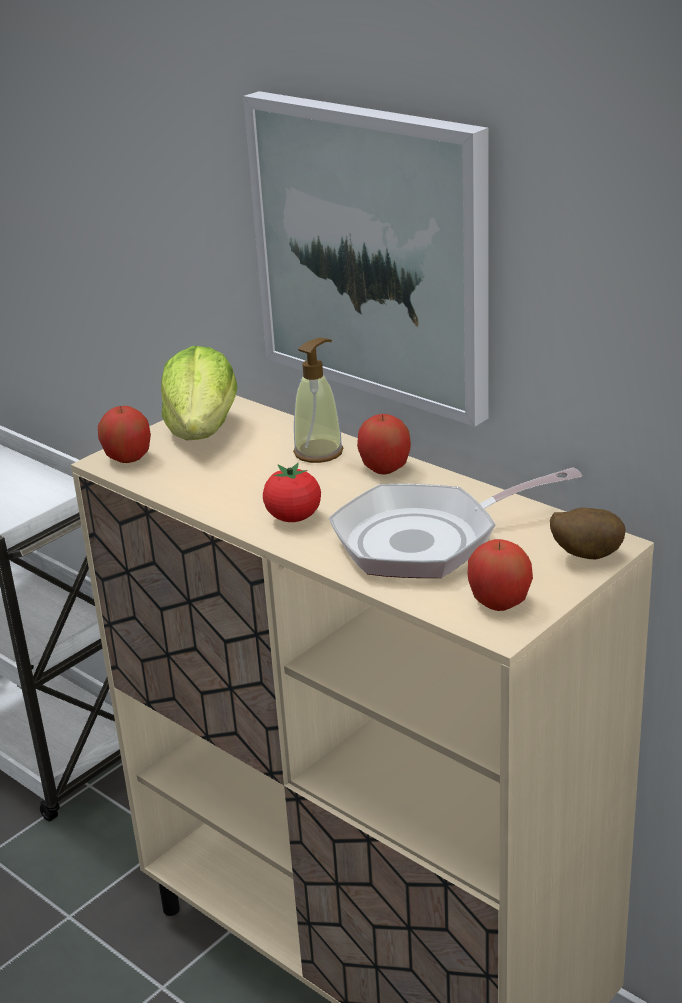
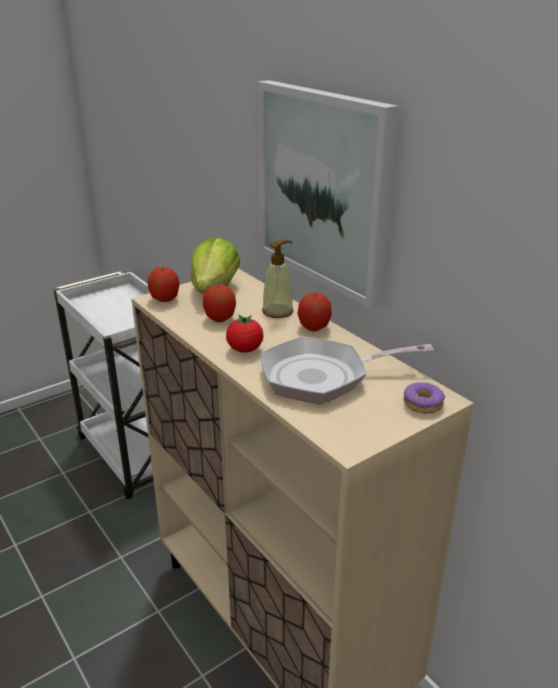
camera: 10 degrees right, 0 degrees up
(499, 602) = (354, 427): apple -> apple (220, 318)
(585, 555) = (423, 404): potato -> donut

